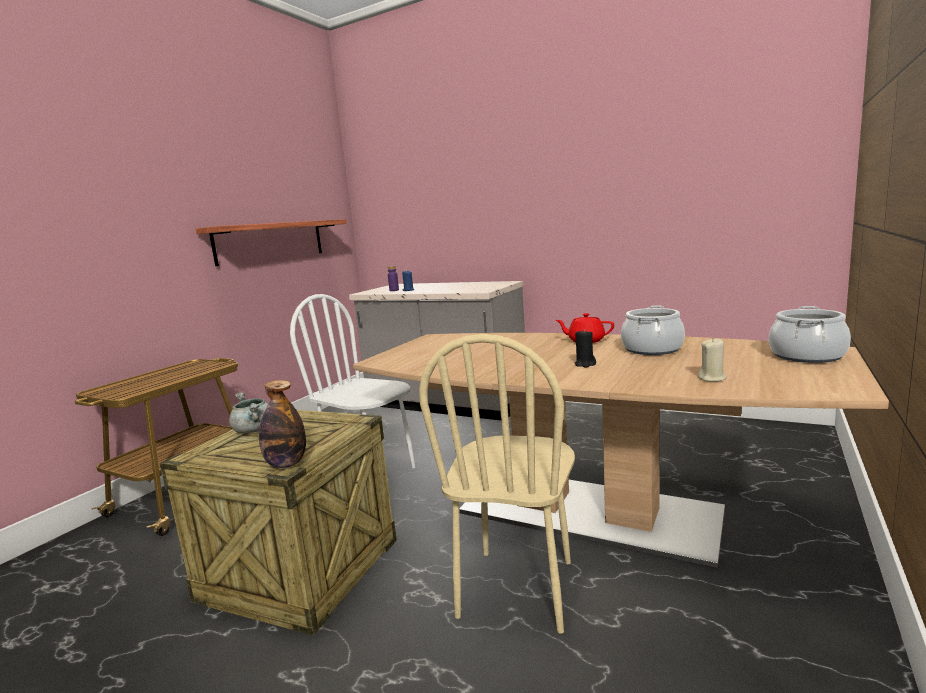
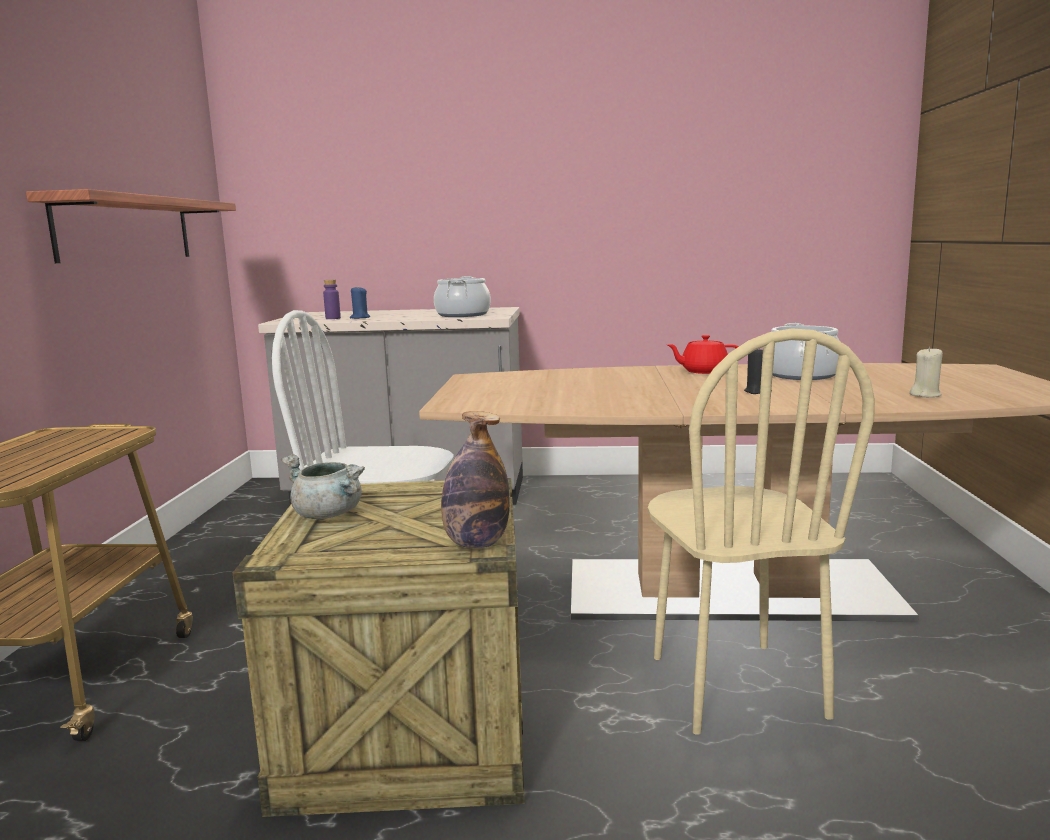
camera: 25 degrees left, 0 degrees up
(806, 356) = (971, 373): cooking pot -> cooking pot (462, 315)

